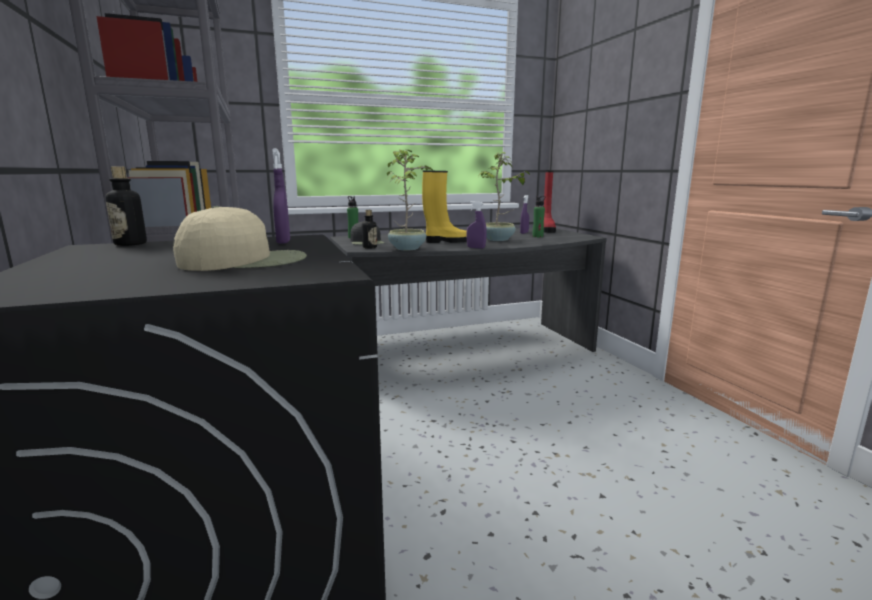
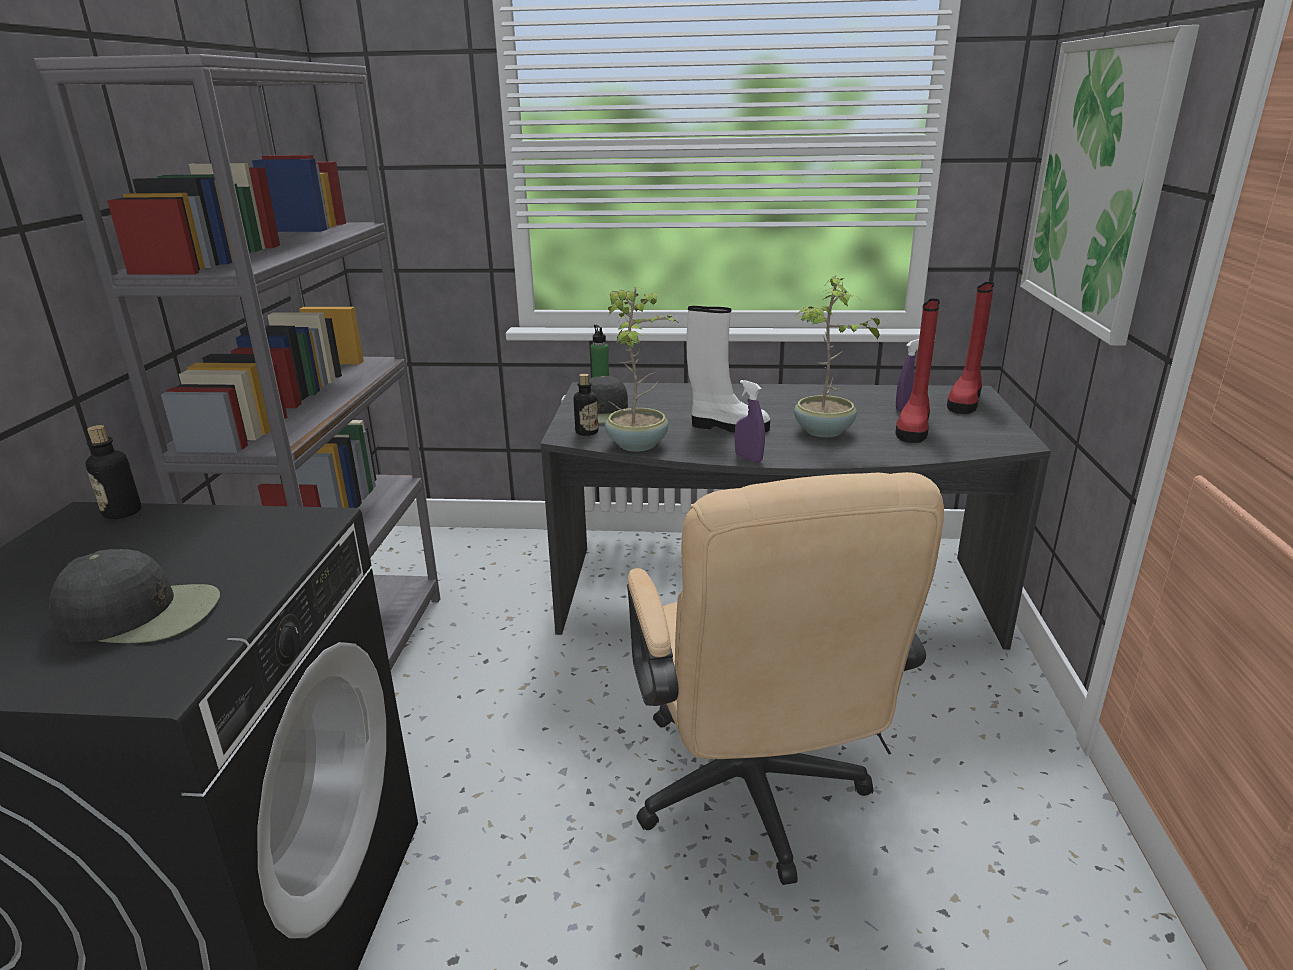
camera: 25 degrees right, 10 degrees up
(246, 261) = (142, 613): beige cap -> black cap
(283, 242) = (268, 539): purple spray bottle -> none
(446, 241) = (727, 426): yellow boot -> white boot
(534, 432) = (753, 800): none -> beige office chair
(537, 236) = (914, 427): green bottle -> red boot
(605, 110) = (1098, 182): none -> picture

